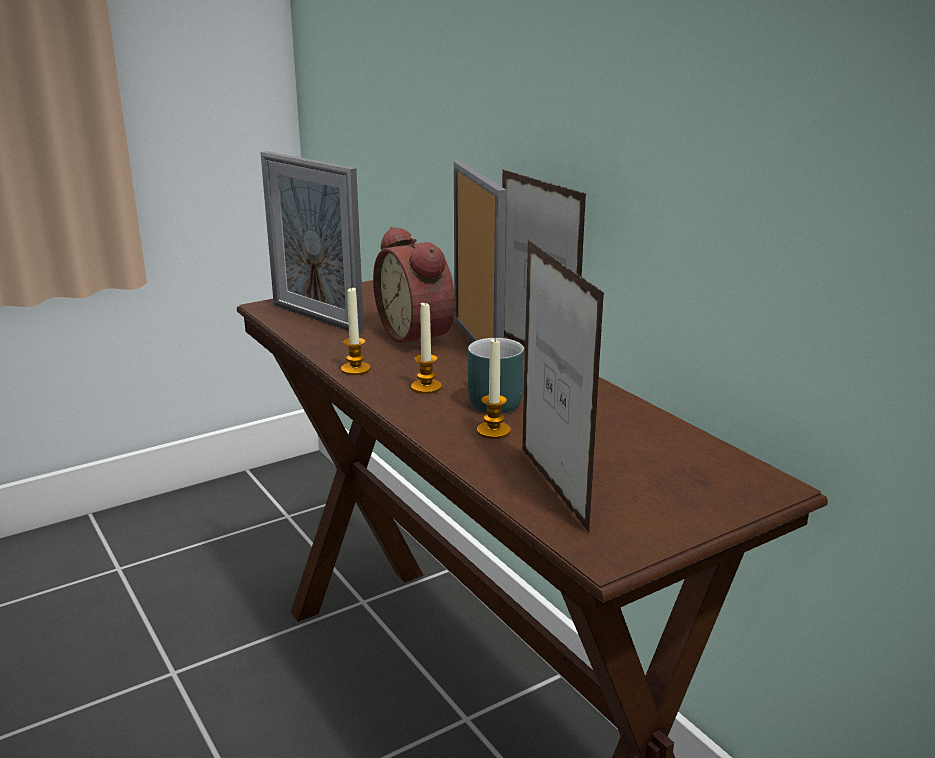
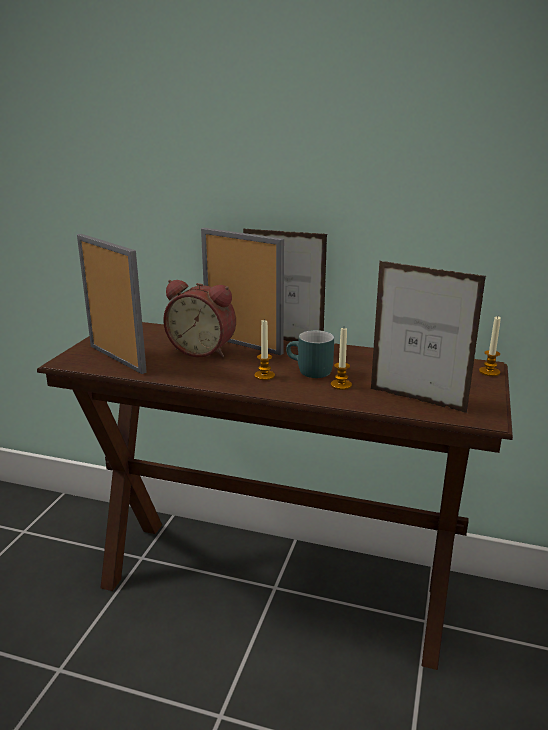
camera: 40 degrees left, 0 degrees up
(317, 318) = (117, 359): picture frame -> picture frame turned 135 degrees counterclockwise
(355, 369) = (205, 379): candle -> candle (489, 372)

